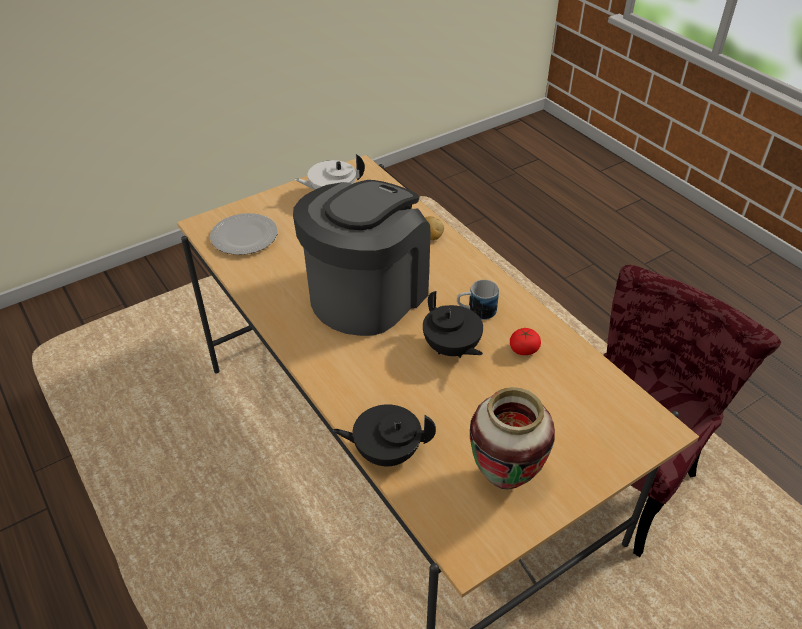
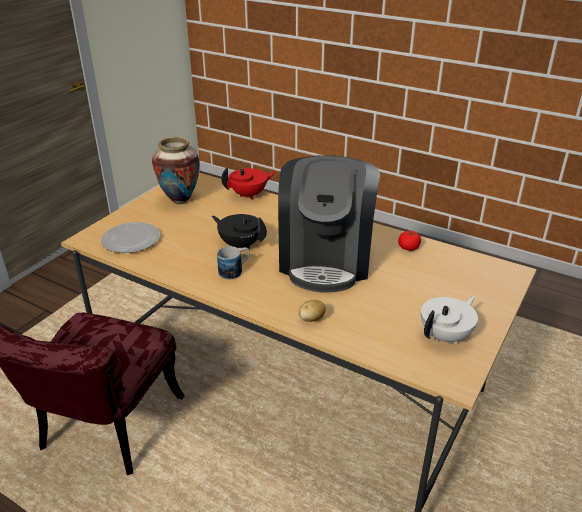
camera: 155 degrees right, 10 degrees down
(243, 237) = (467, 272): plate -> plate (131, 239)
(386, 452) = (249, 195): black teapot -> red teapot
(523, 349) = (188, 257): tomato -> tomato (408, 247)

